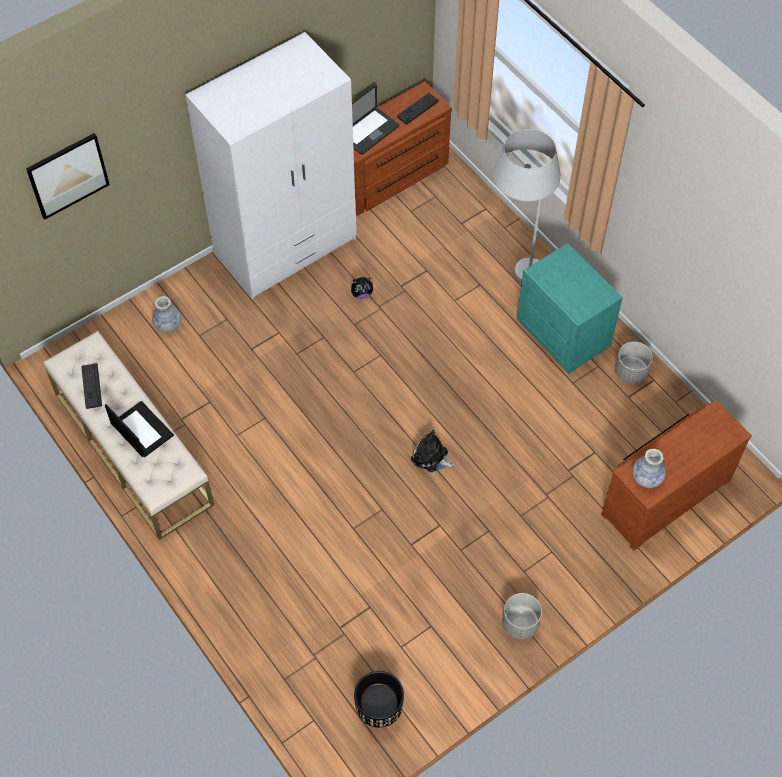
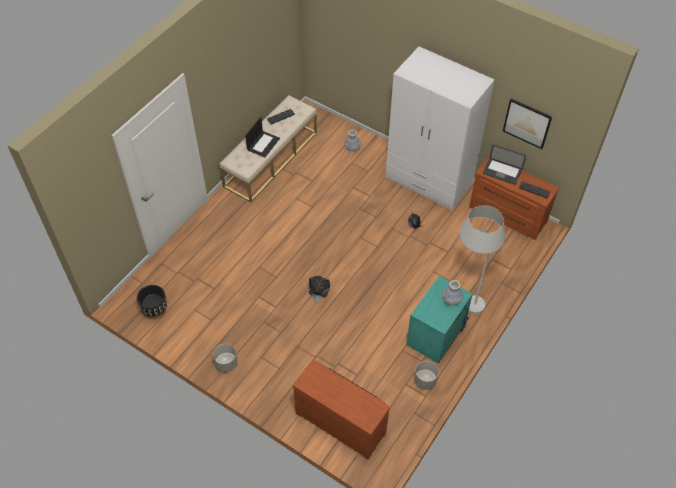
camera: 70 degrees right, 5 degrees down
(68, 175) = (351, 28): picture -> picture (527, 123)
(647, 477) = (314, 379): vase -> vase (451, 299)

